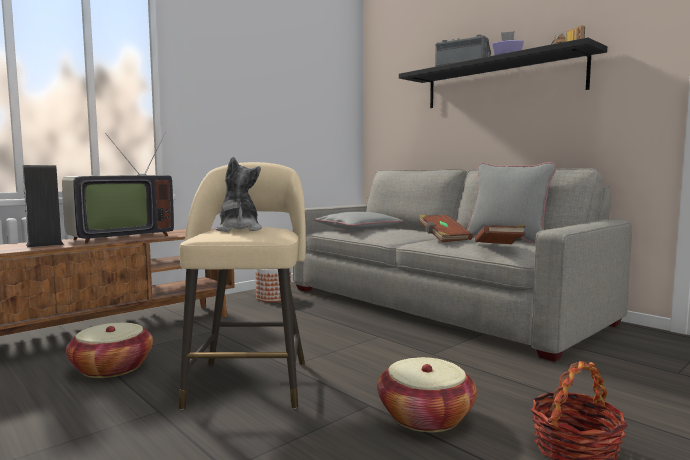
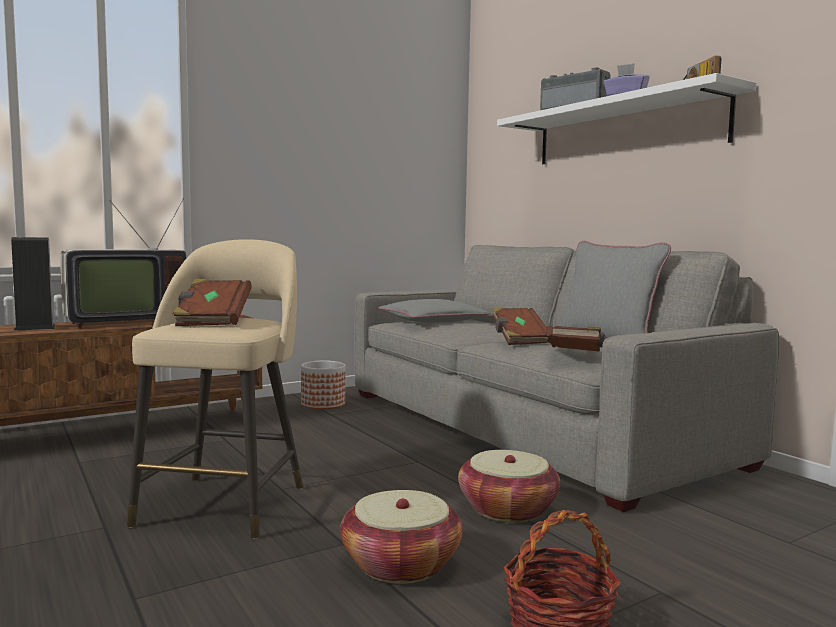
camera: 10 degrees right, 0 degrees up
(112, 368) = (86, 474): basket -> basket (507, 509)
(238, 229) = (212, 321): plush toy -> brown book
(500, 82) = (625, 131): black shelf -> white shelf

